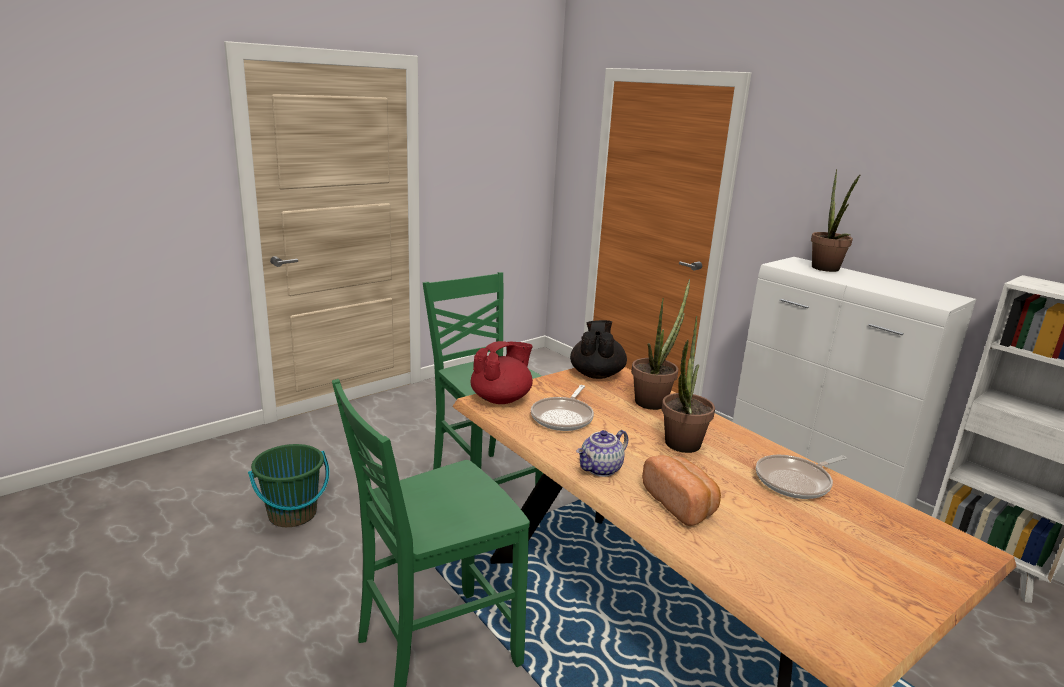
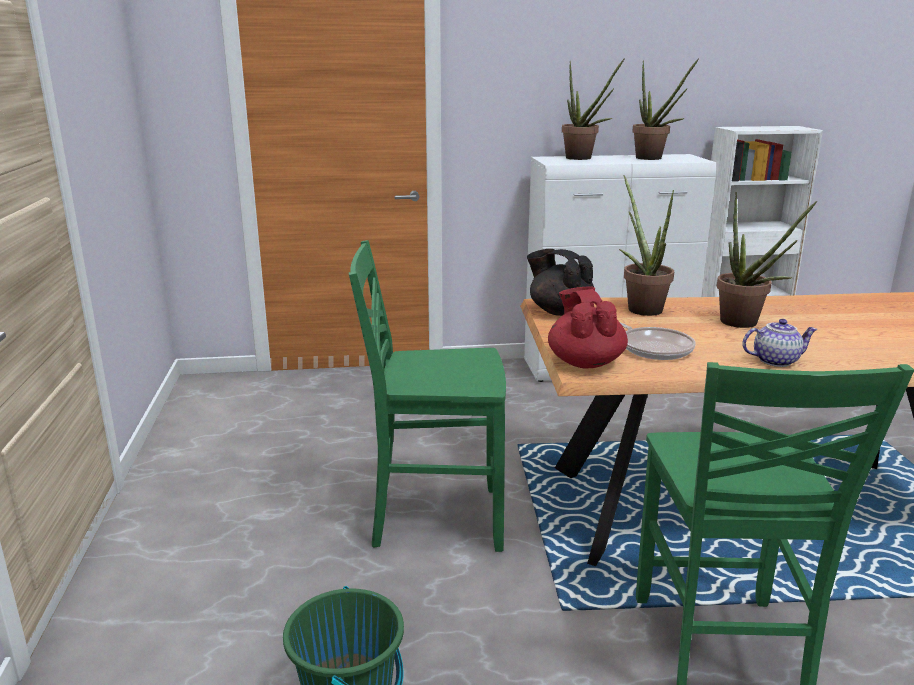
camera: 55 degrees left, 0 degrees up
(601, 469) = (775, 361): teapot -> teapot turned 90 degrees counterclockwise
(681, 504) = (848, 350): bread -> none
(796, 481) = (821, 308): frying pan -> none
(896, 289) = (653, 158): none -> potted plant

